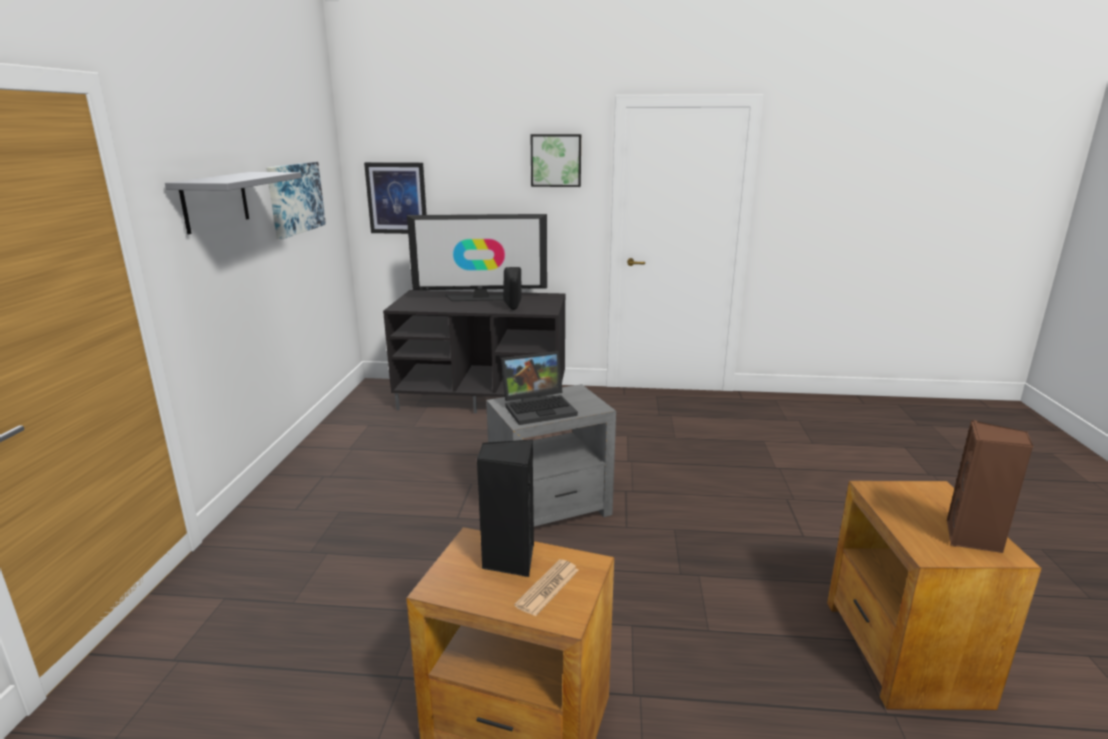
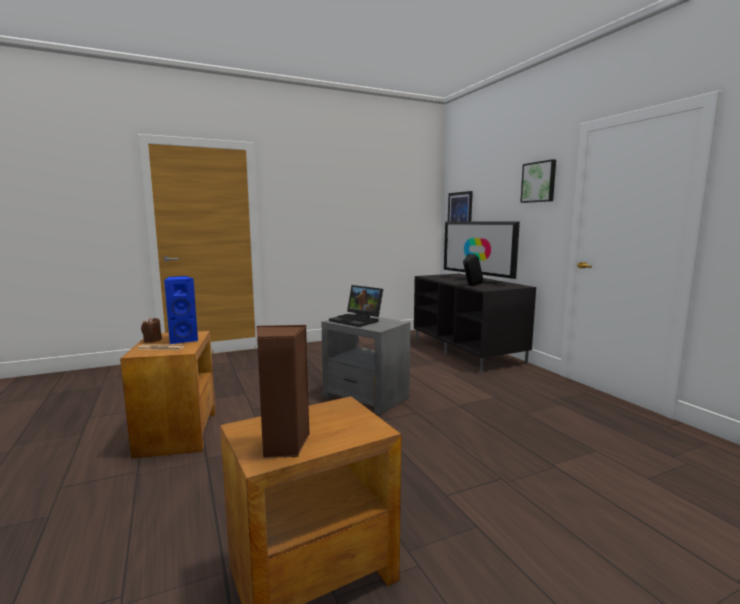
camera: 60 degrees right, 10 degrees down
(215, 201) = (314, 200): grey shelf -> none
(295, 198) = (384, 207): picture -> none
(478, 595) = (152, 340): none -> brown candle
(508, 559) = (183, 340): black speaker -> blue speaker

